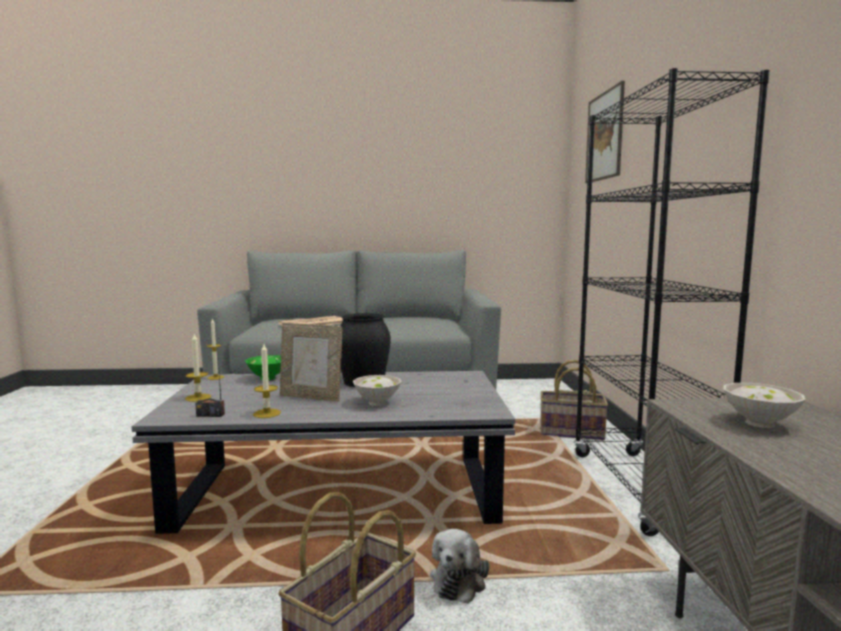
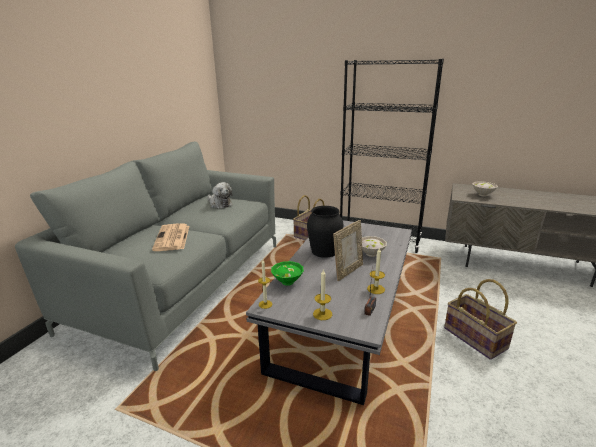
camera: 65 degrees left, 15 degrees up
(459, 579) = (437, 302): plush toy -> plush toy (219, 204)
(604, 136) = (276, 56): picture -> none

